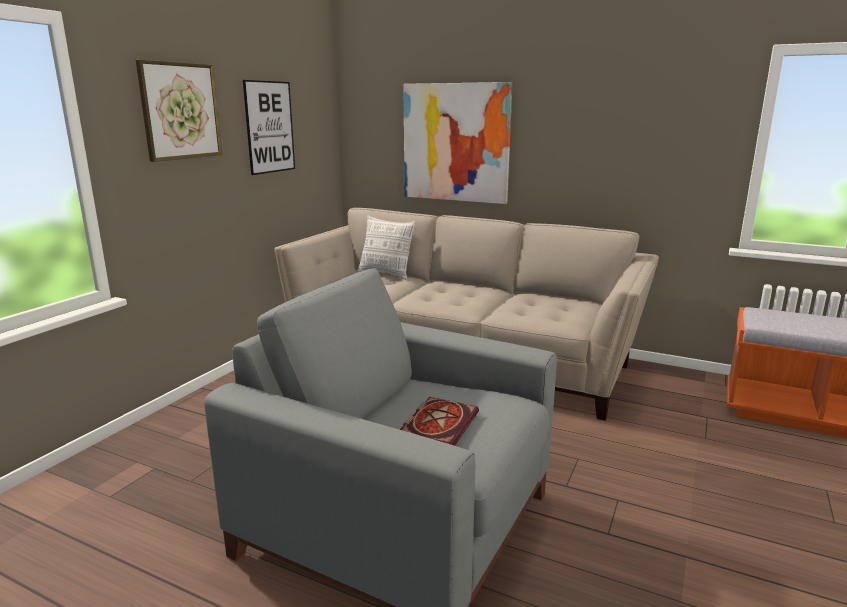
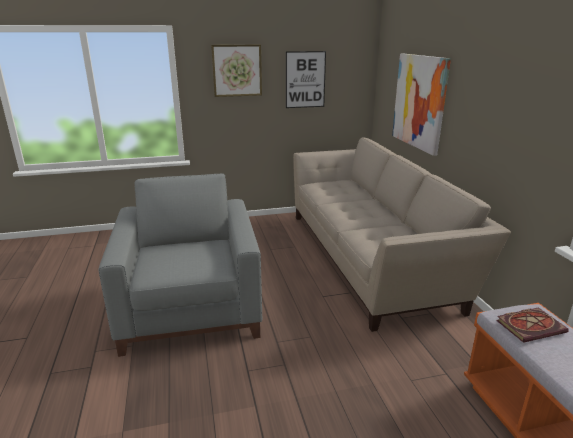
camera: 50 degrees right, 5 degrees up
(386, 274) = (357, 186): pillow -> none
(438, 425) = (172, 258): book -> book (531, 326)

